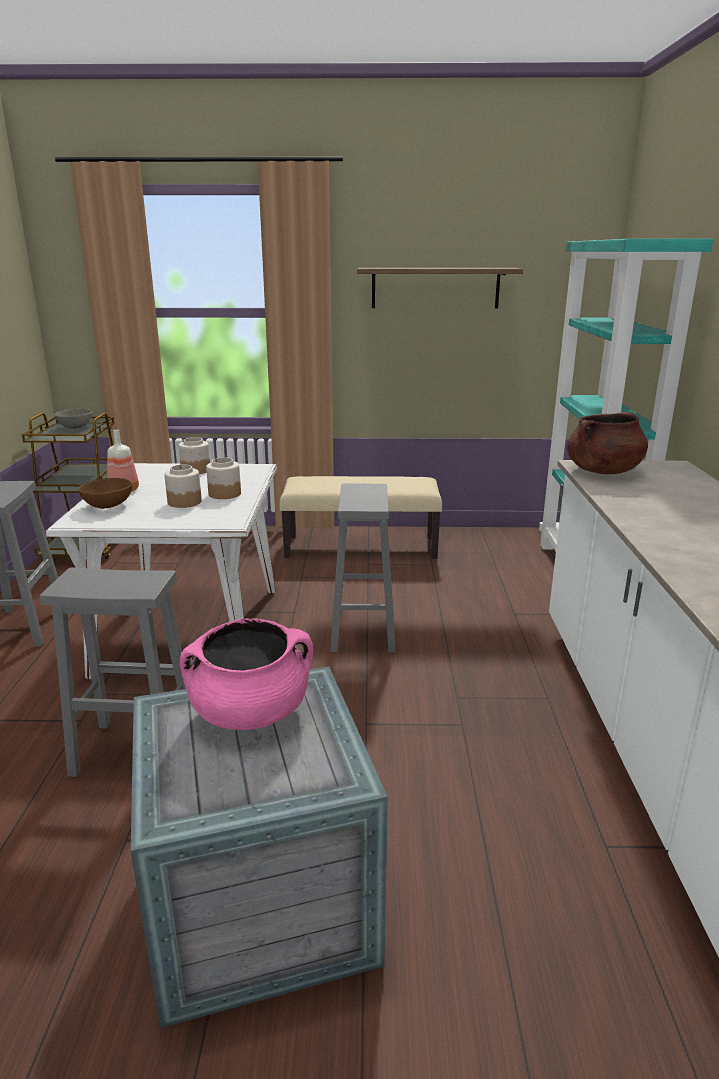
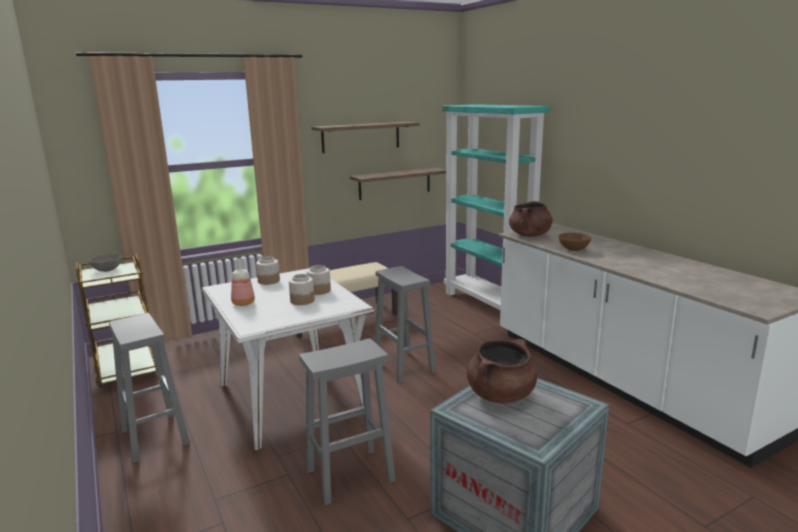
camera: 30 degrees left, 5 degrees down
(108, 505) = (253, 314): brown bowl -> brown bowl (573, 249)
(251, 712) = (500, 395): pink cooking pot -> brown cooking pot
(486, 364) = (395, 183): none -> shelf

